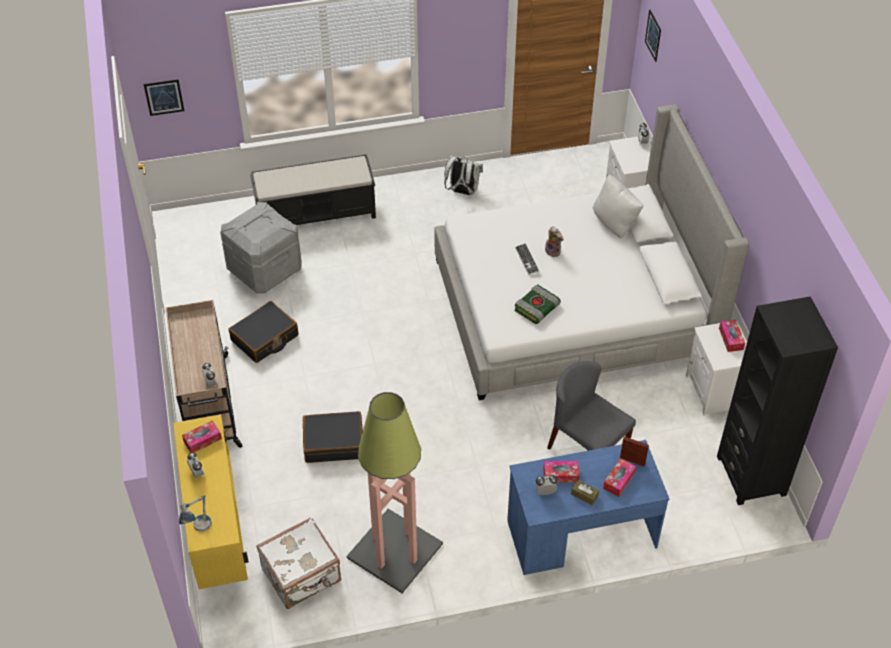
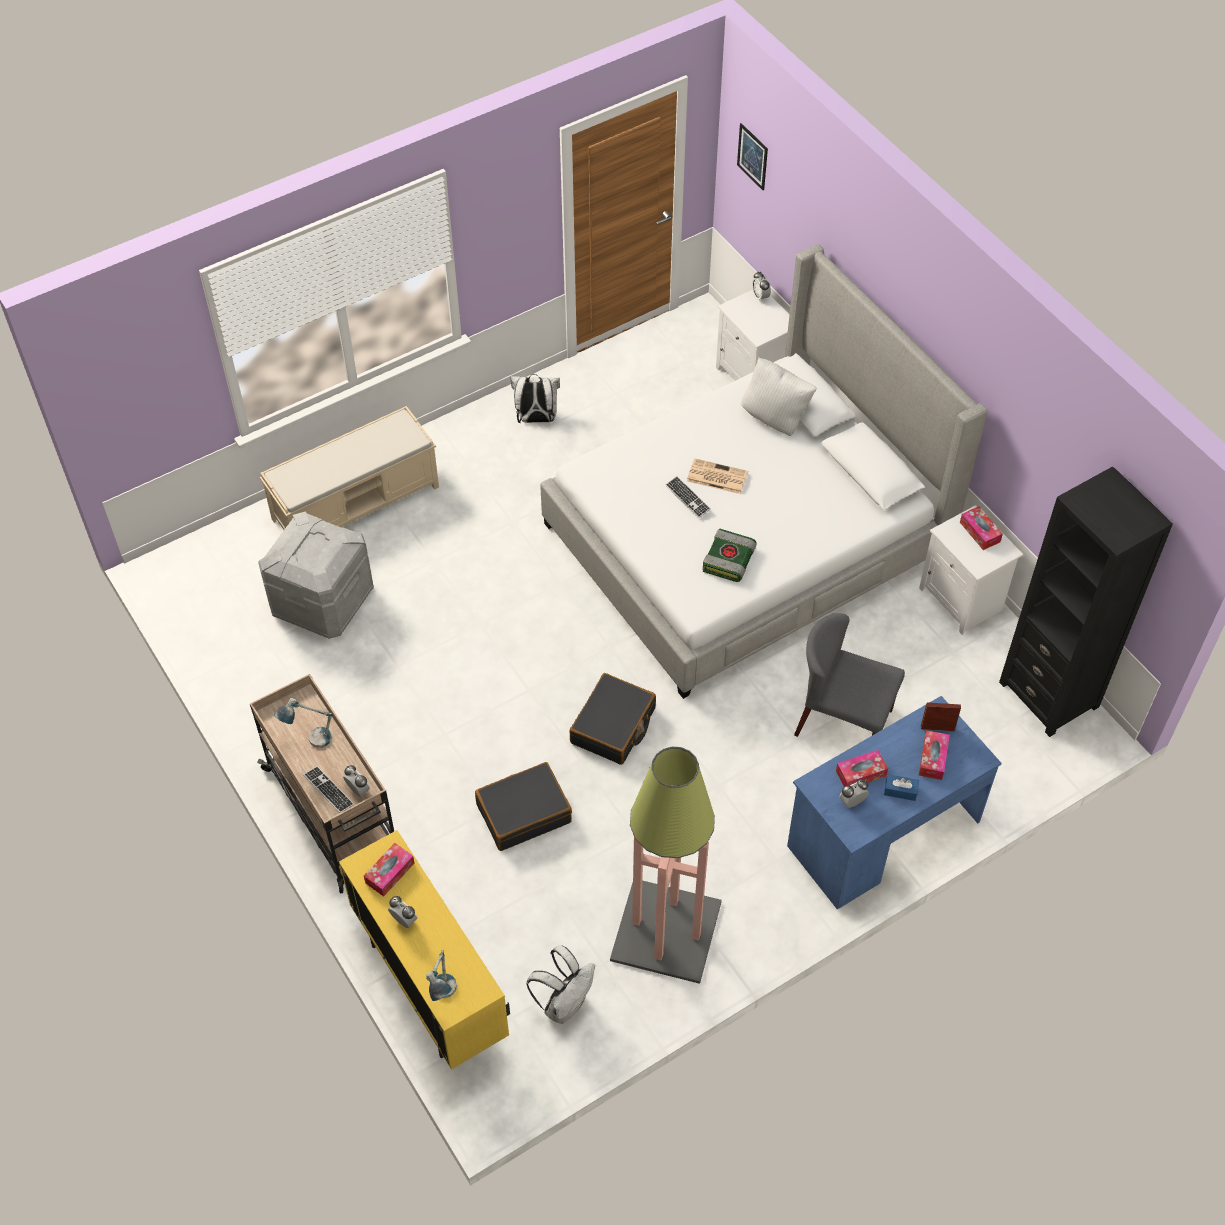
camera: 20 degrees left, 5 degrees up
(164, 97) = (129, 407): picture -> none
(191, 377) = (328, 790): none -> keyboard
(195, 343) = (310, 740): none -> table lamp
(265, 338) = (367, 698): black suitcase -> black suitcase (613, 726)
(302, 576) = (564, 1003): white suitcase -> white backpack
(317, 213) = (357, 502): black bench -> beige bench
(554, 251) = (716, 477): plush toy -> newspaper
(584, 495) = (900, 791): brown tissue box -> blue tissue box

